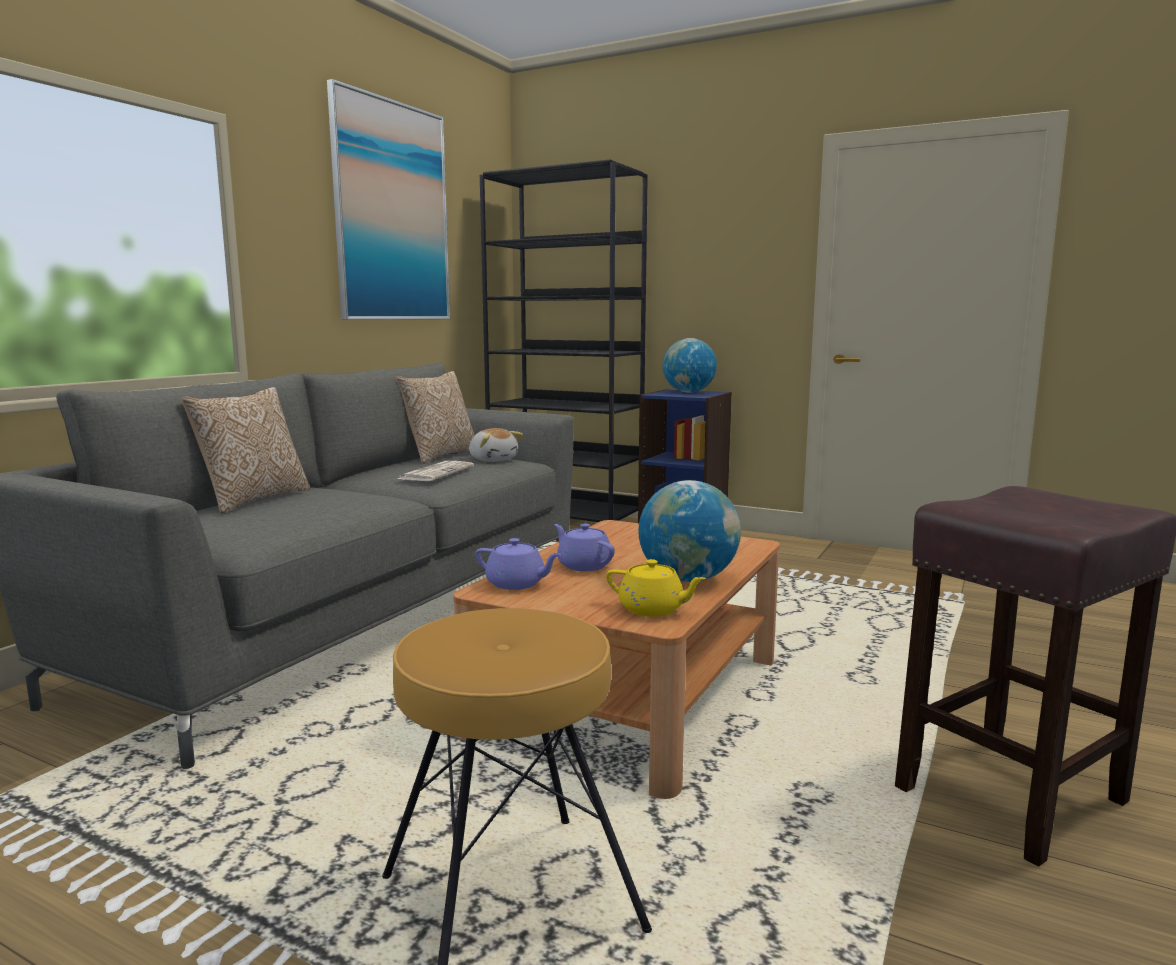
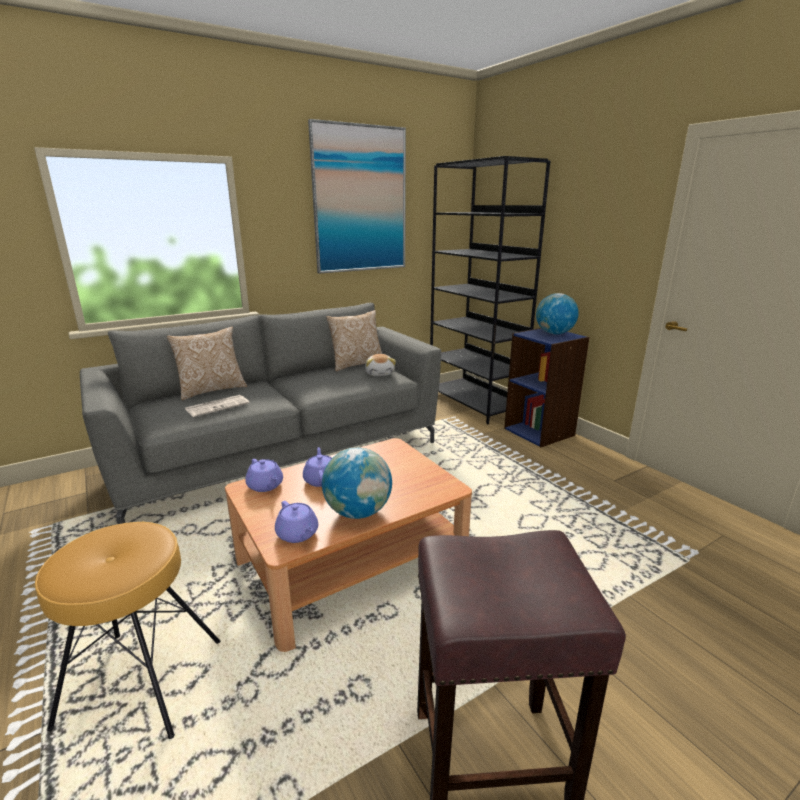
camera: 30 degrees right, 10 degrees up
(436, 472) = (327, 382): newspaper -> newspaper (218, 406)
(653, 609) = (298, 534): yellow teapot -> purple teapot

